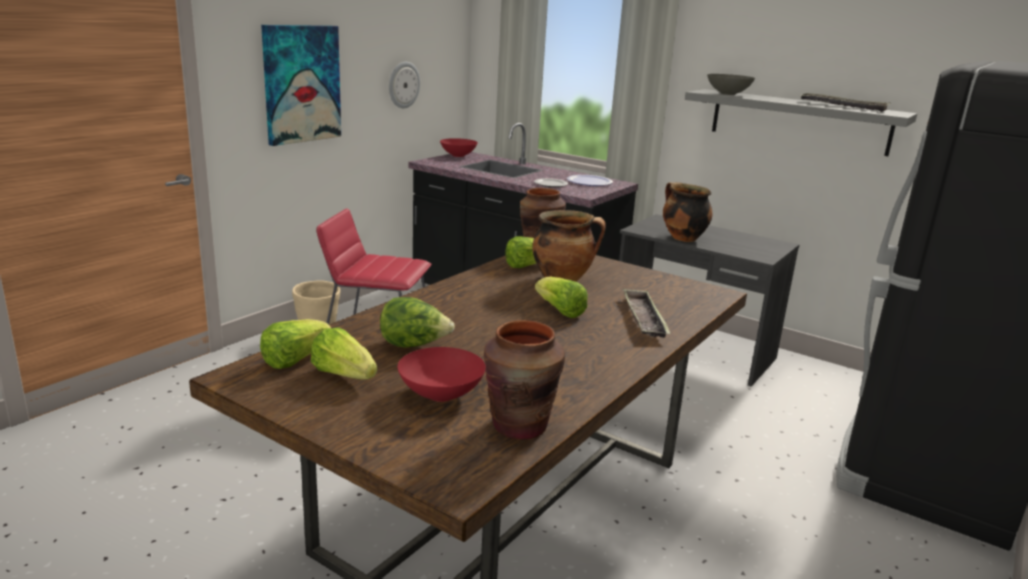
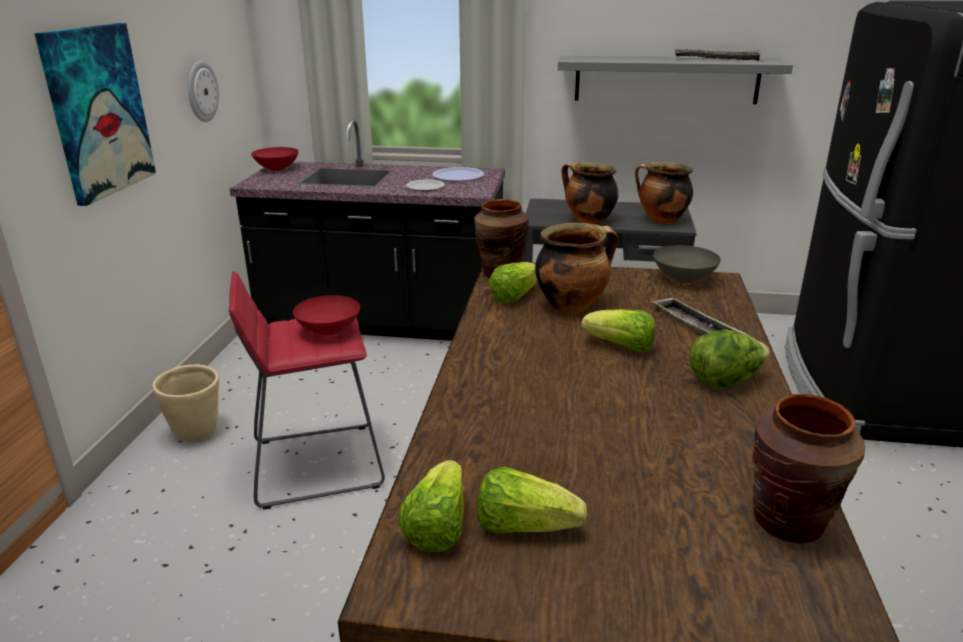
camera: 25 degrees left, 5 degrees up
(414, 345) = (542, 448): lettuce -> lettuce (725, 381)
(441, 394) = (661, 509): red bowl -> red bowl (329, 330)
(727, 94) = (598, 59): grey bowl -> grey bowl (683, 279)
(752, 250) = (661, 220): none -> cooking pot

